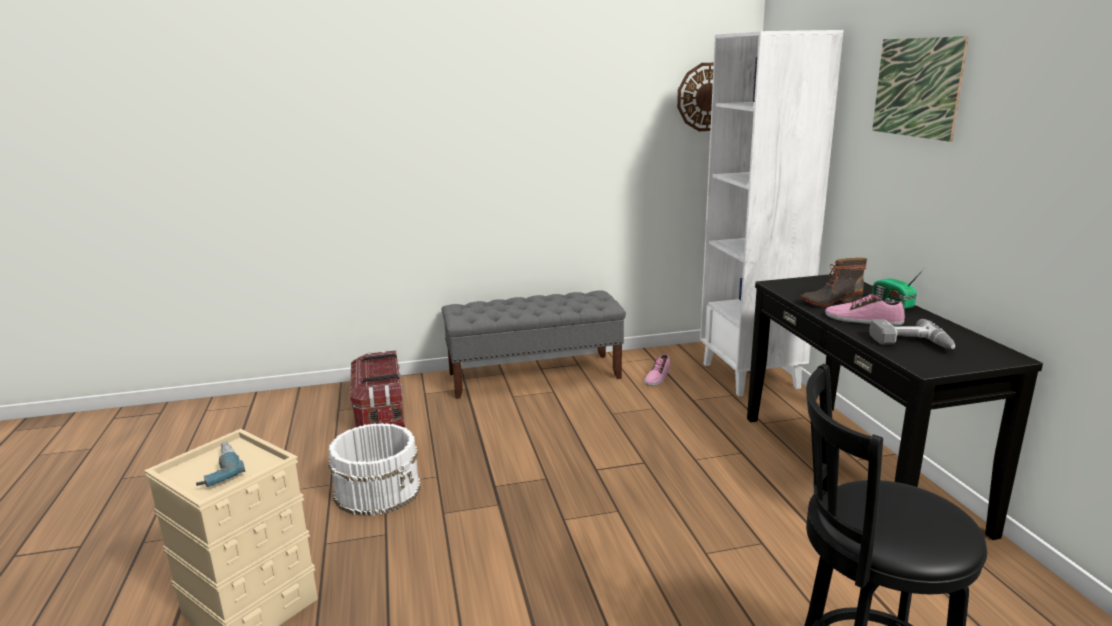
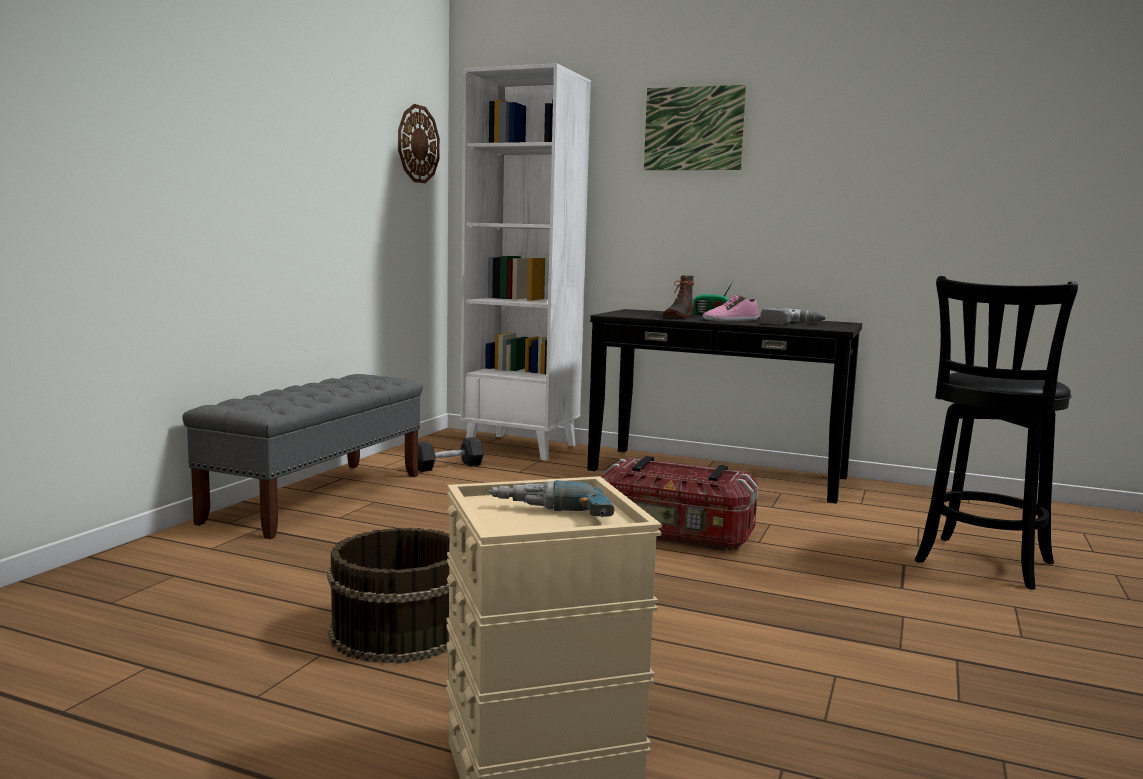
camera: 55 degrees left, 10 degrees down
(378, 490) = (399, 630): white bucket -> brown bucket
(380, 411) = (191, 580): storage box -> storage box (675, 535)
(657, 377) = (448, 466): shoe -> black dumbbell

